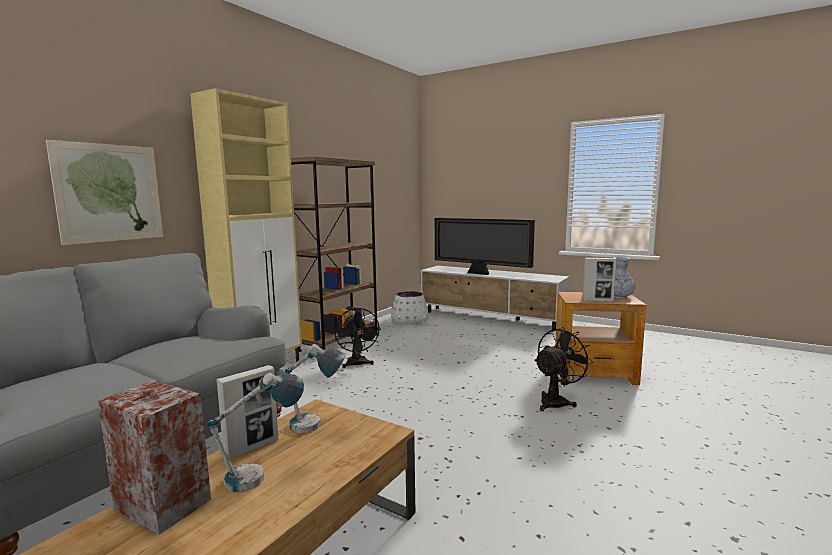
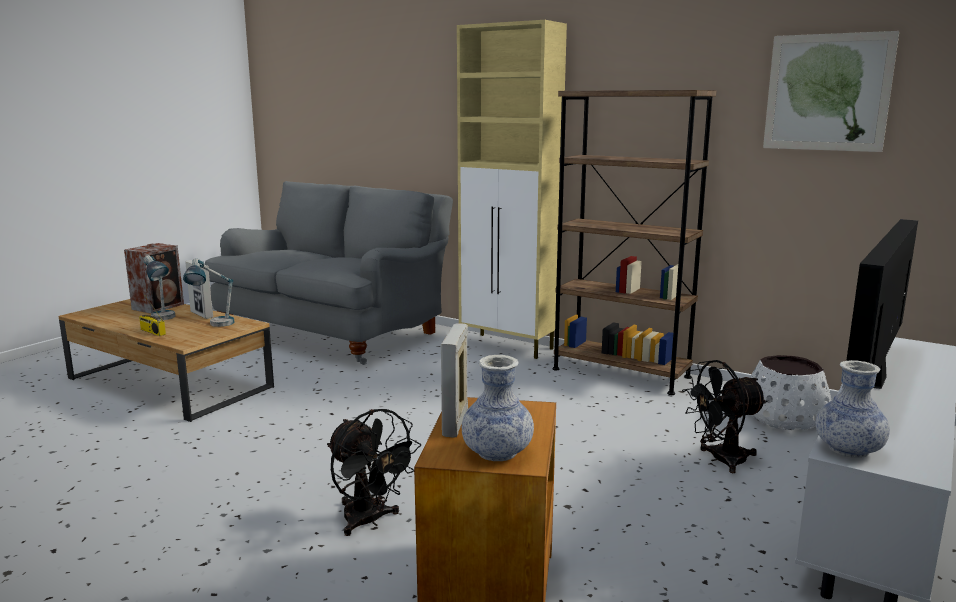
camera: 90 degrees right, 5 degrees up
(109, 193) = (413, 132): picture -> picture (827, 92)
(329, 470) = (152, 332): none -> radio
(357, 365) = (526, 388): black fan -> black fan (720, 460)
(549, 279) = (848, 450): none -> vase

